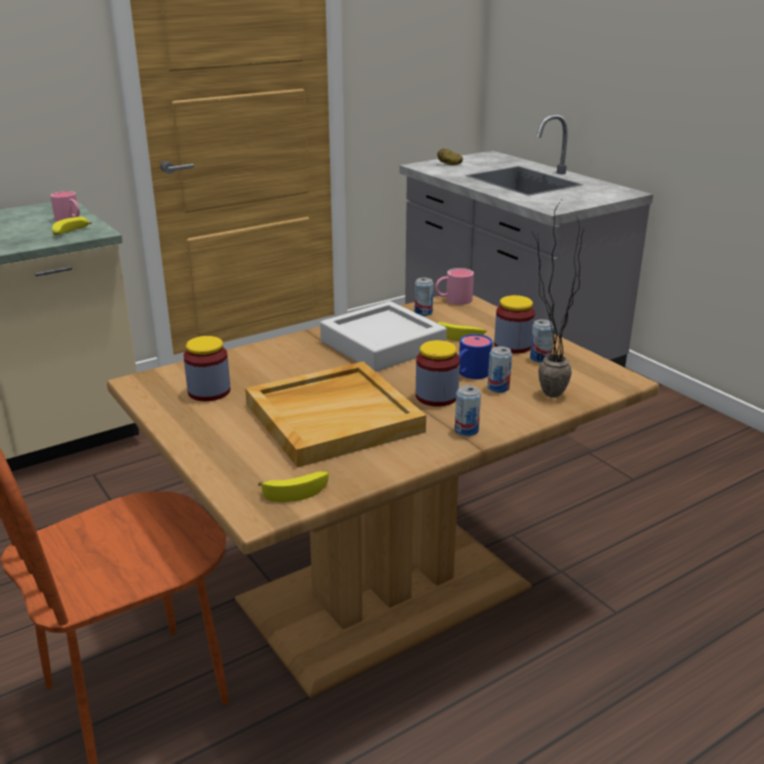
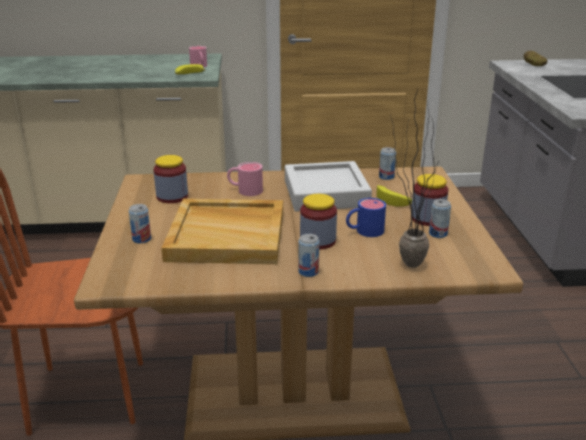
camera: 30 degrees right, 0 degrees up
(297, 490) = (144, 277): banana -> none
(453, 300) = (422, 172): pink mug -> pink mug (245, 190)
(498, 388) = (373, 247): can -> can (141, 239)

